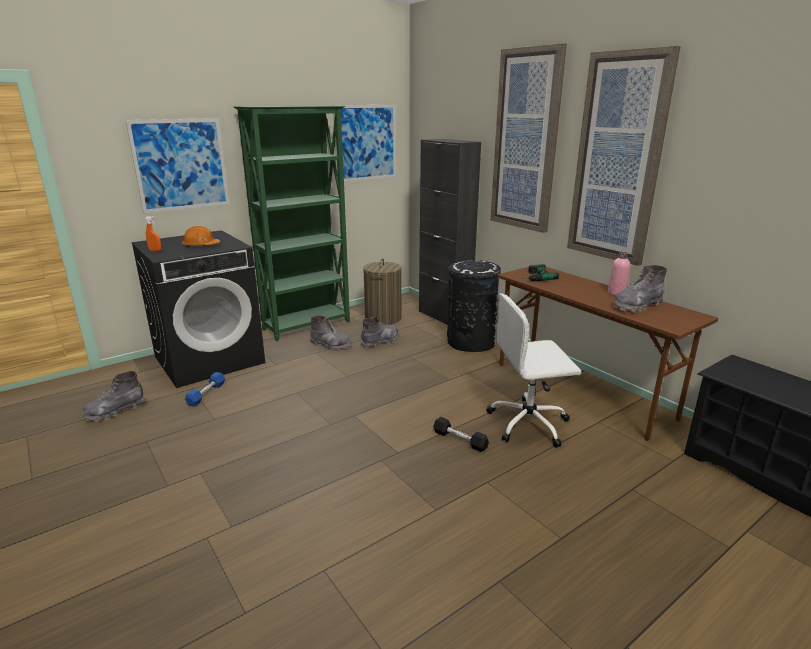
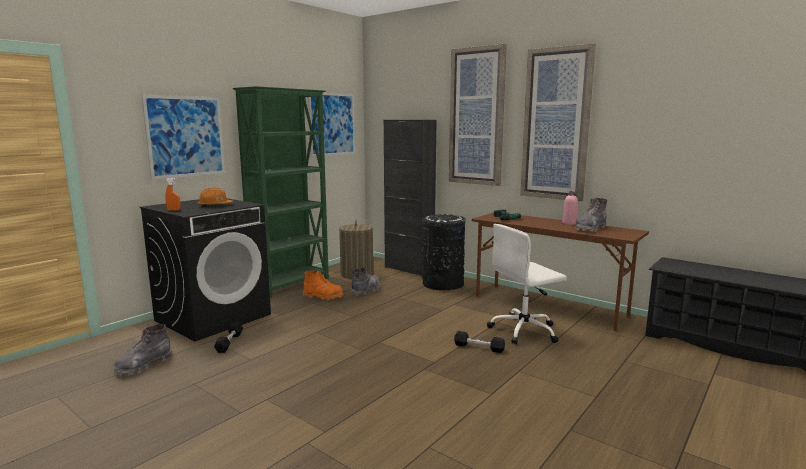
camera: 15 degrees left, 10 degrees down
(206, 394) = (229, 342): blue dumbbell -> black dumbbell
(330, 345) = (323, 296): grey boot -> orange boot

